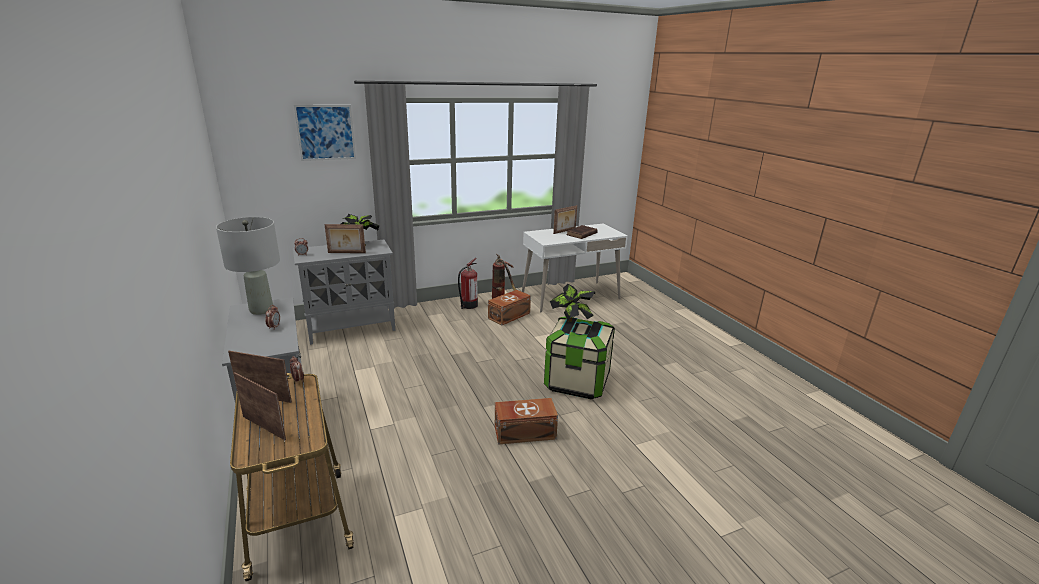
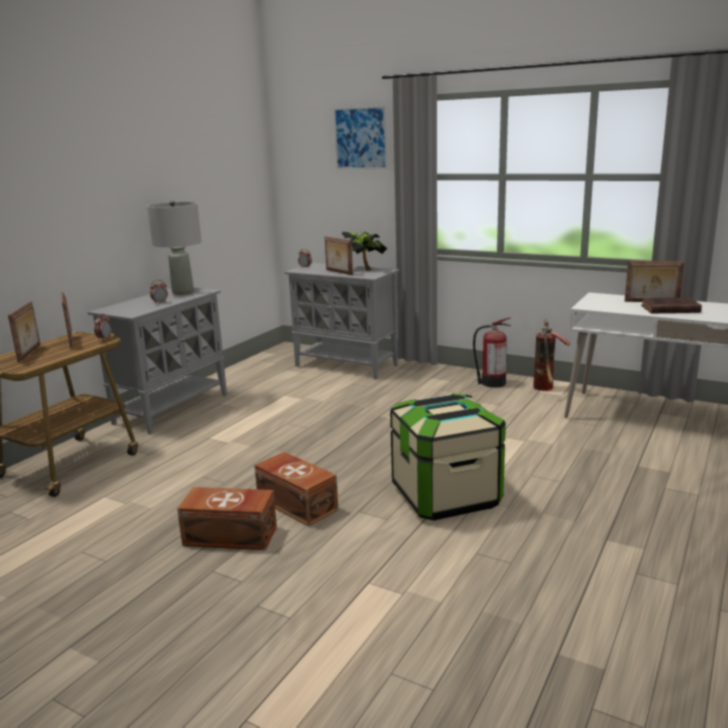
camera: 55 degrees right, 5 degrees down
(510, 315) = (517, 407): brown storage box -> brown storage box (231, 536)
(571, 323) = (444, 399): potted plant -> none

